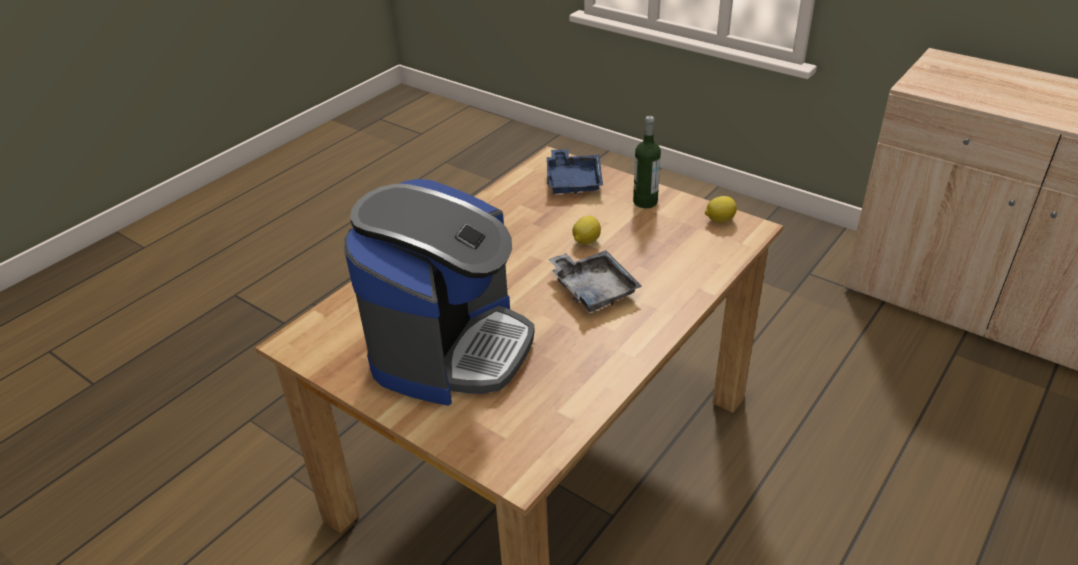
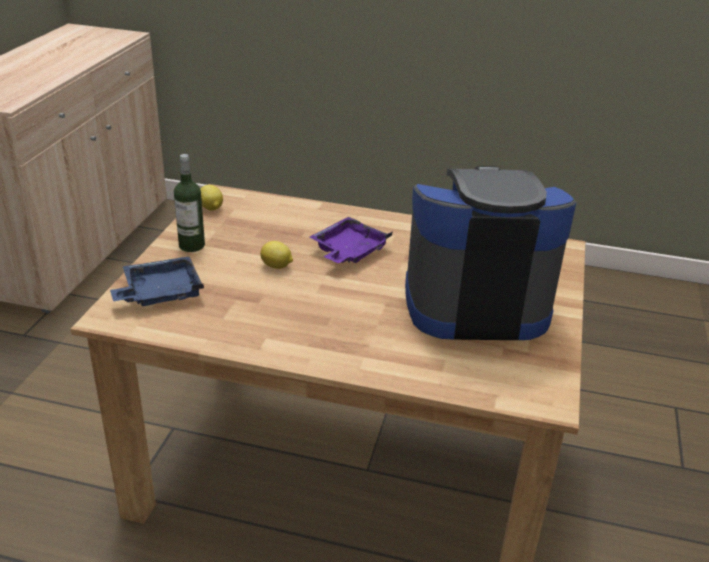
camera: 115 degrees left, 5 degrees down
(593, 289) = (348, 251): grey tray -> purple tray

